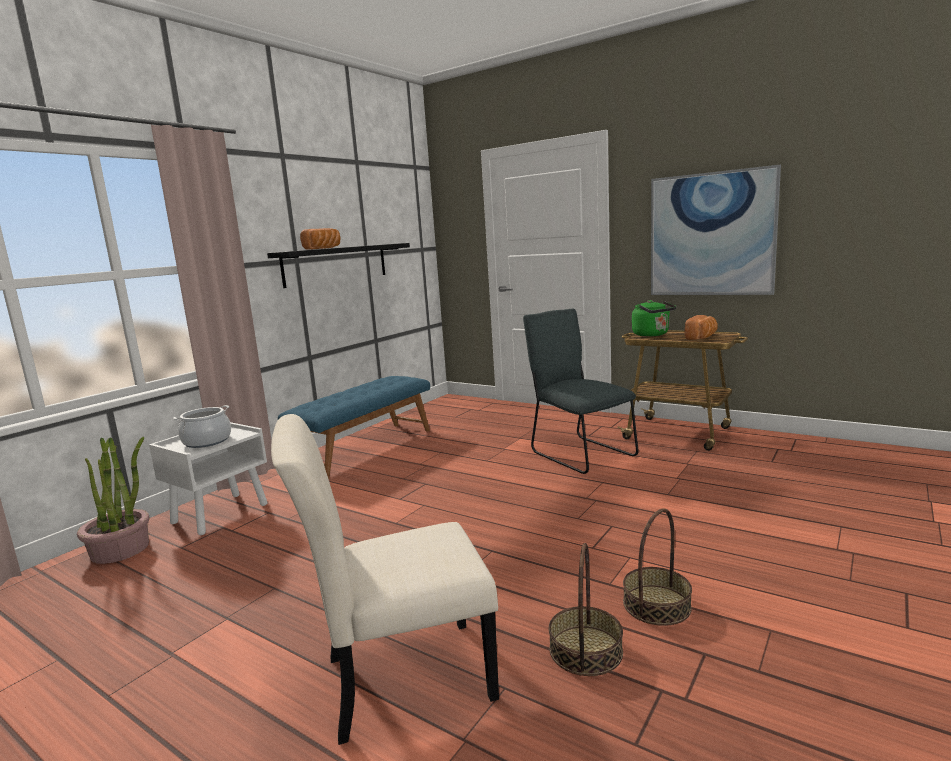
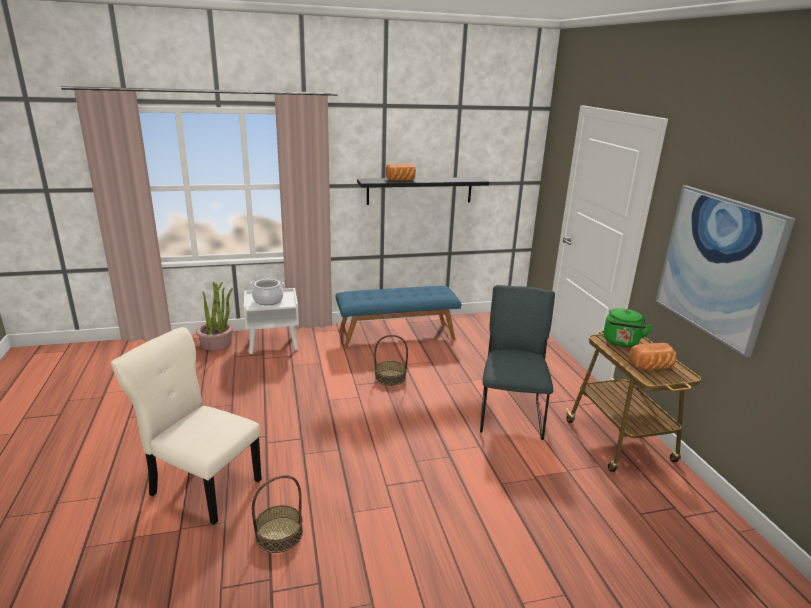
camera: 40 degrees right, 10 degrees up
(656, 604) = (350, 541): basket -> basket (390, 377)

